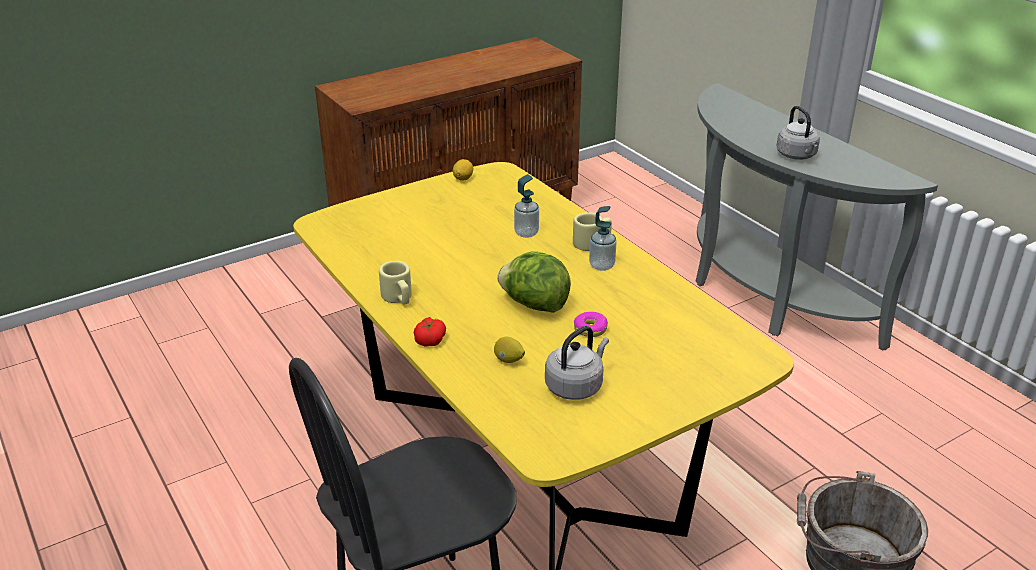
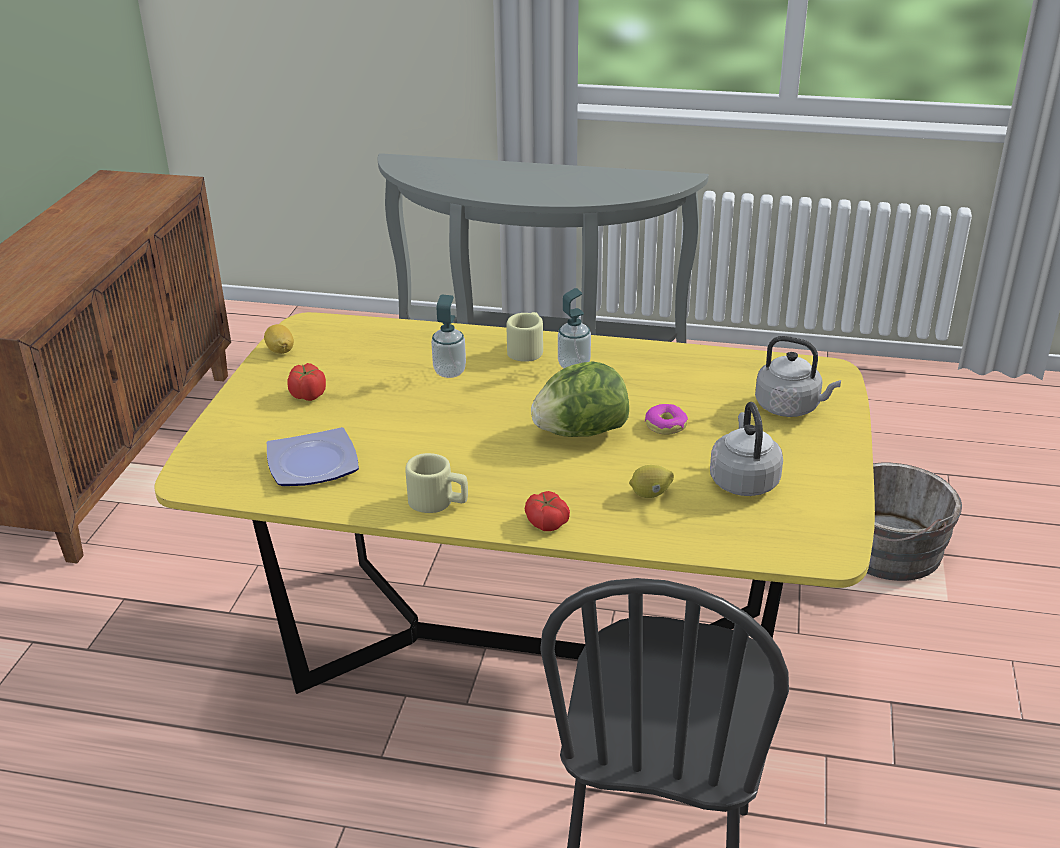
camera: 45 degrees left, 0 degrees up
(376, 245) = (311, 465): none -> plate
(435, 209) = (308, 395): none -> tomato
(797, 156) = (566, 192): grey kettle -> grey kettle (790, 407)

